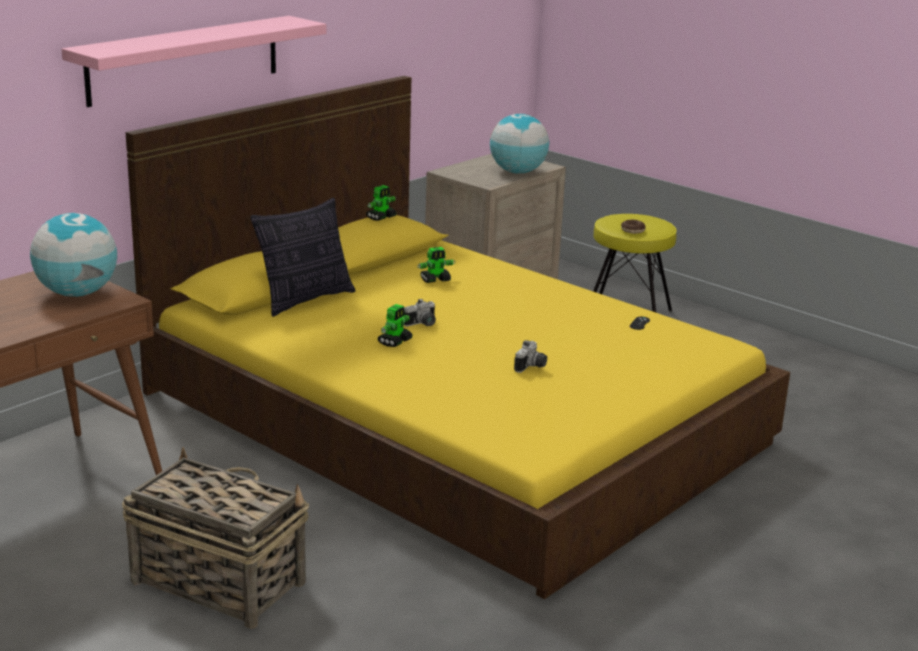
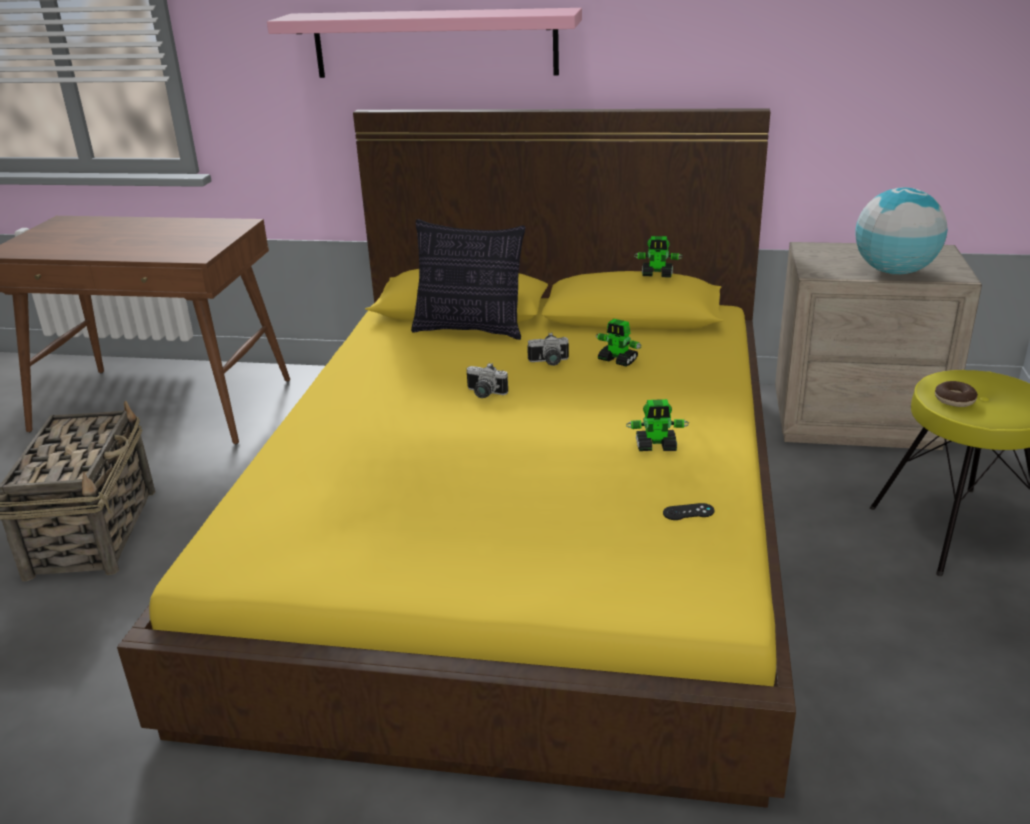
camera: 60 degrees right, 5 degrees up
(77, 293) = (195, 241): globe -> none
(395, 341) = (421, 397): toy robot -> toy robot (656, 446)
(531, 367) = (442, 486): camera -> camera (549, 362)

